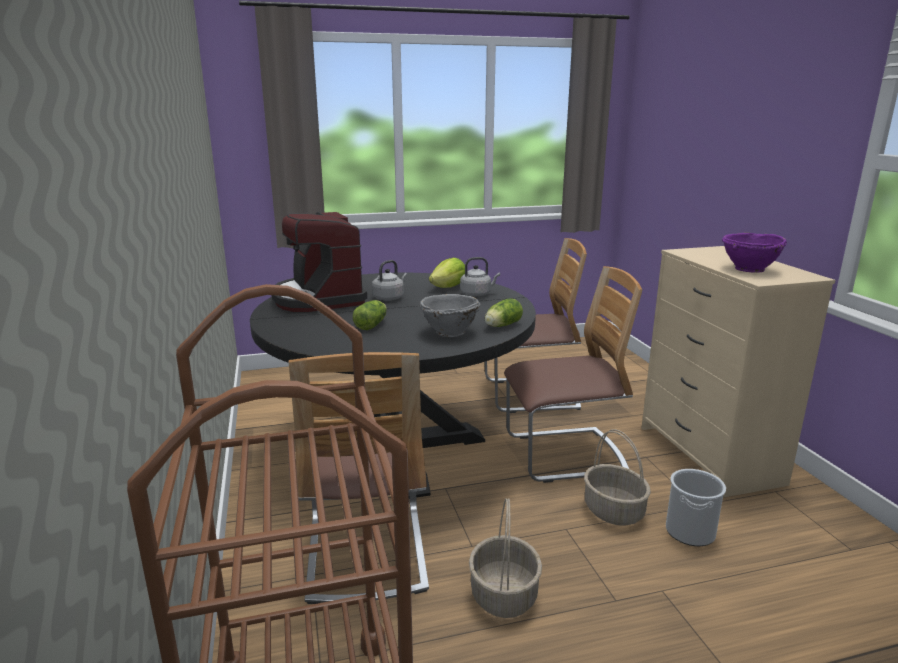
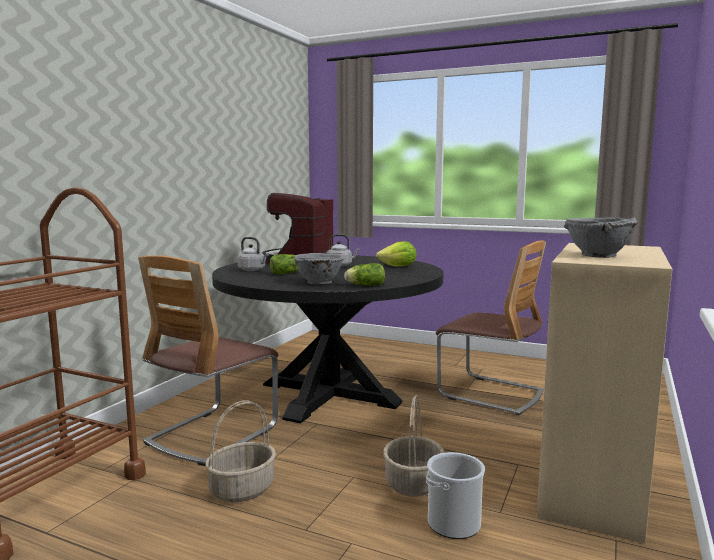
camera: 40 degrees right, 10 degrees down
(477, 294) = (406, 271): grey kettle -> grey kettle (253, 270)
(564, 455) = (443, 437): chair -> none
(749, 269) = (597, 256): purple bowl -> grey bowl

